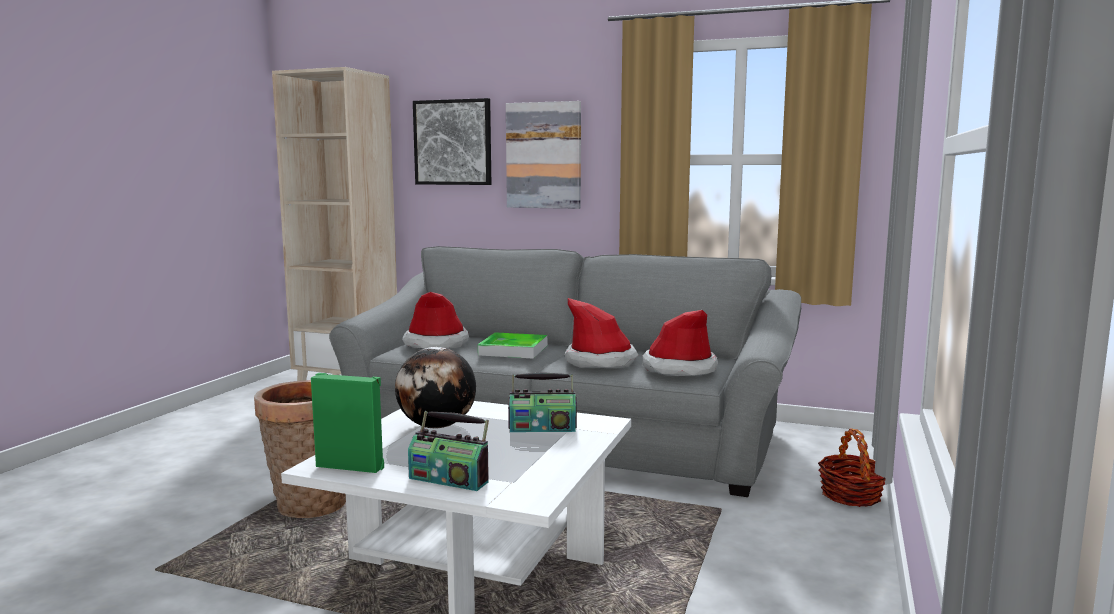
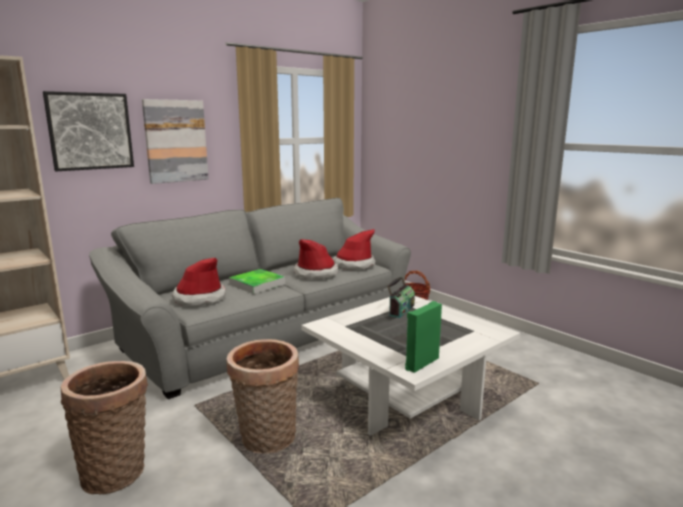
camera: 60 degrees left, 5 degrees up
(225, 462) = (117, 471): none -> basket
(437, 426) = (371, 331): globe -> none
(449, 479) = (461, 343): radio -> none

